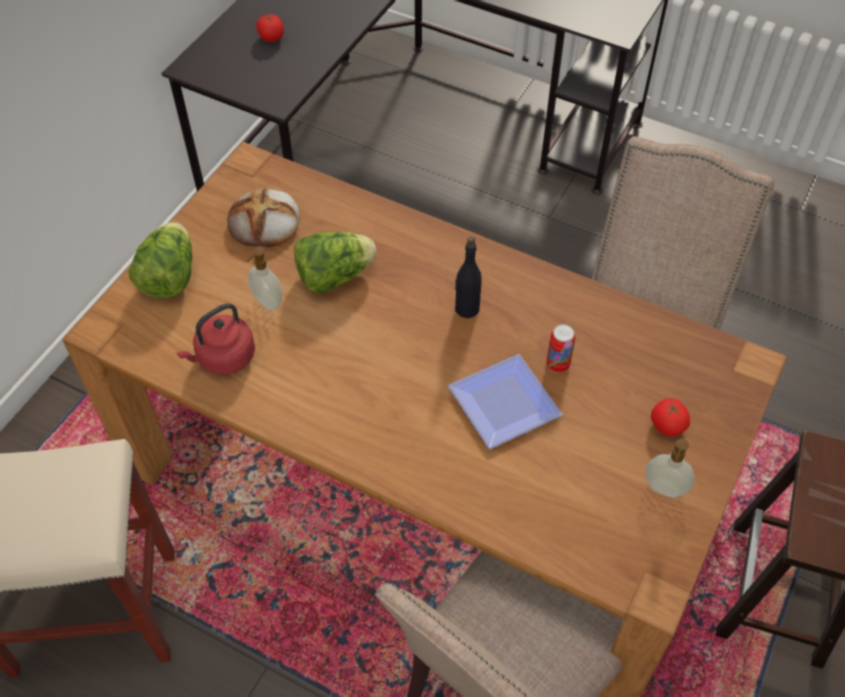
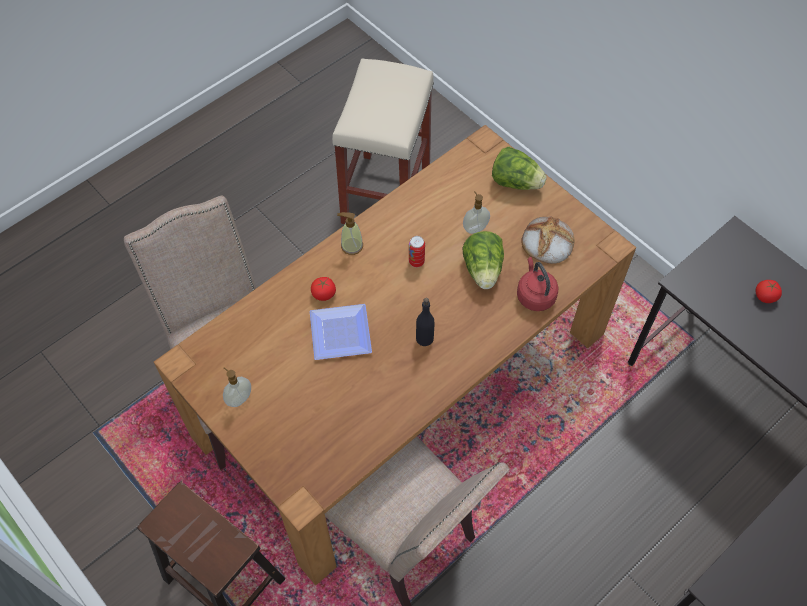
camera: 110 degrees right, 5 degrees up
(223, 358) = (438, 197): red kettle -> red kettle (535, 295)
(352, 439) = (351, 246): none -> soap dispenser
(557, 364) = (356, 376): can -> can (416, 261)
(667, 425) = (281, 422): tomato -> tomato (323, 294)

